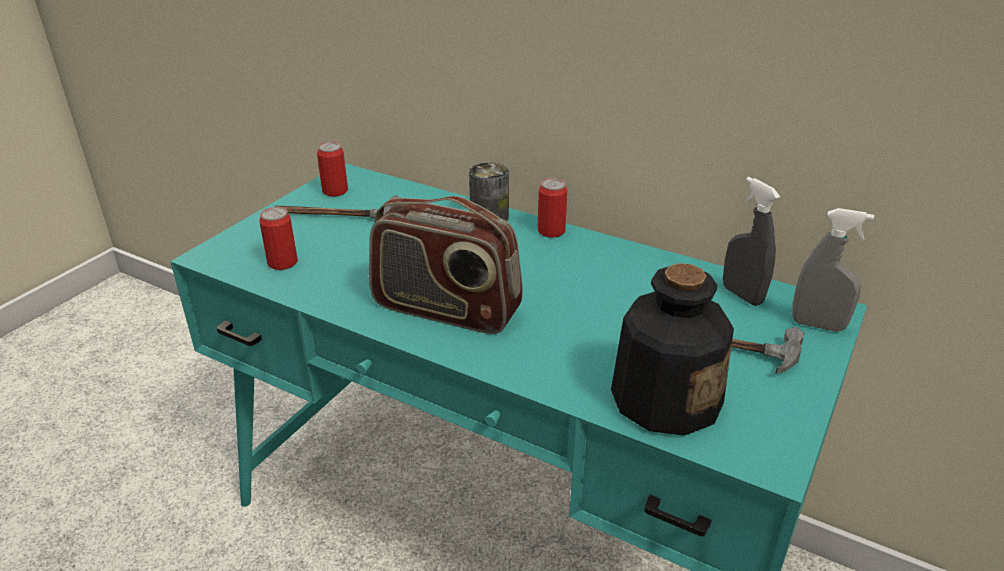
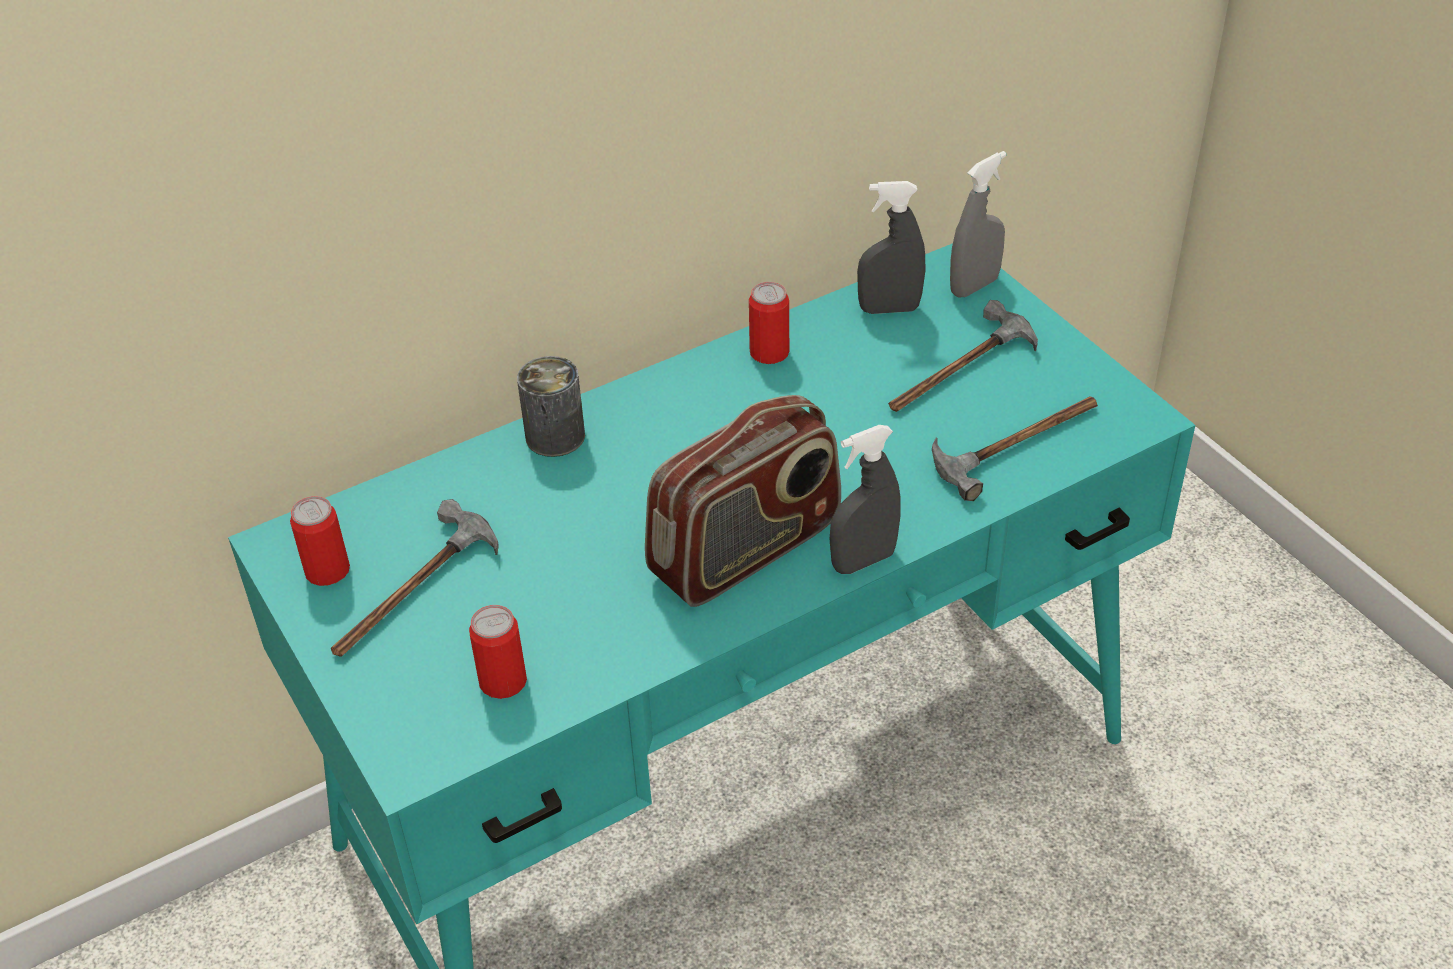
camera: 60 degrees left, 10 degrees up
(472, 360) = (863, 561): none -> grey spray bottle
(551, 231) = (639, 394): can -> can (769, 352)
(665, 398) = (1018, 442): bottle -> hammer

